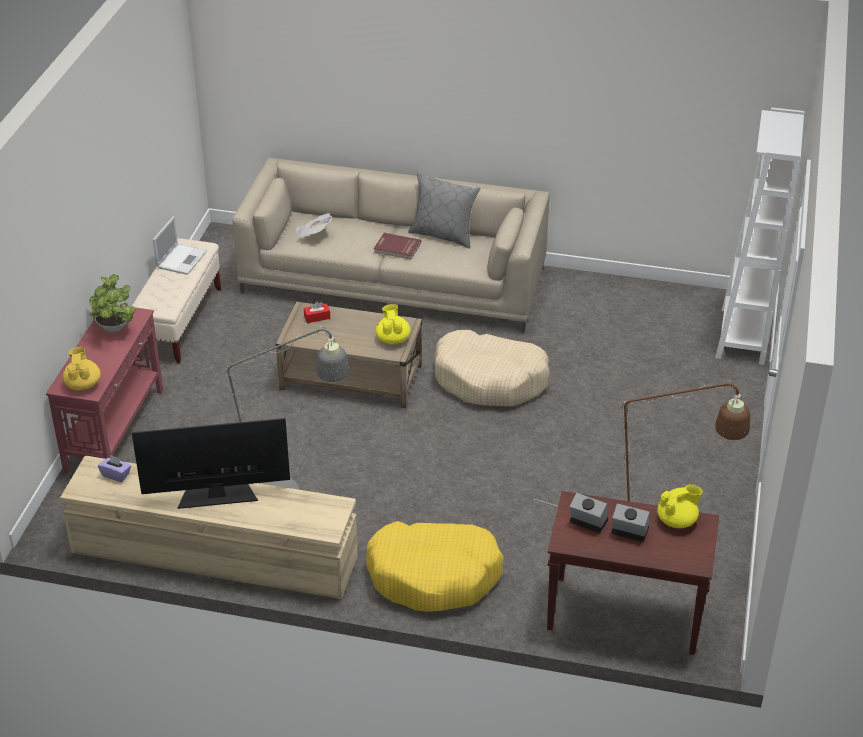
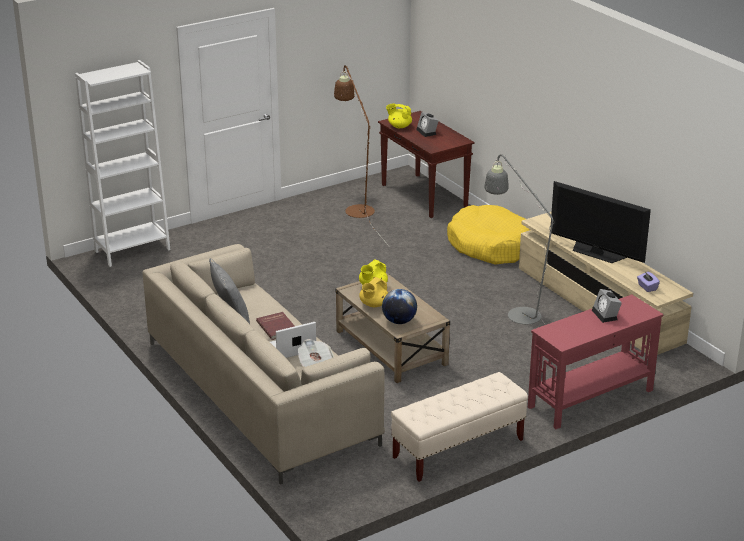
camera: 135 degrees left, 10 degrees down
(83, 384) = (632, 307): yellow teapot -> yellow teapot (373, 304)
(114, 329) = (574, 330): potted plant -> none
(182, 259) = (437, 409): laptop -> laptop (289, 348)
(317, 317) = (399, 321): red tissue box -> globe
(490, 379) = (311, 303): beige dog bed -> none
(587, 522) = (439, 141): alarm clock -> alarm clock (606, 315)

